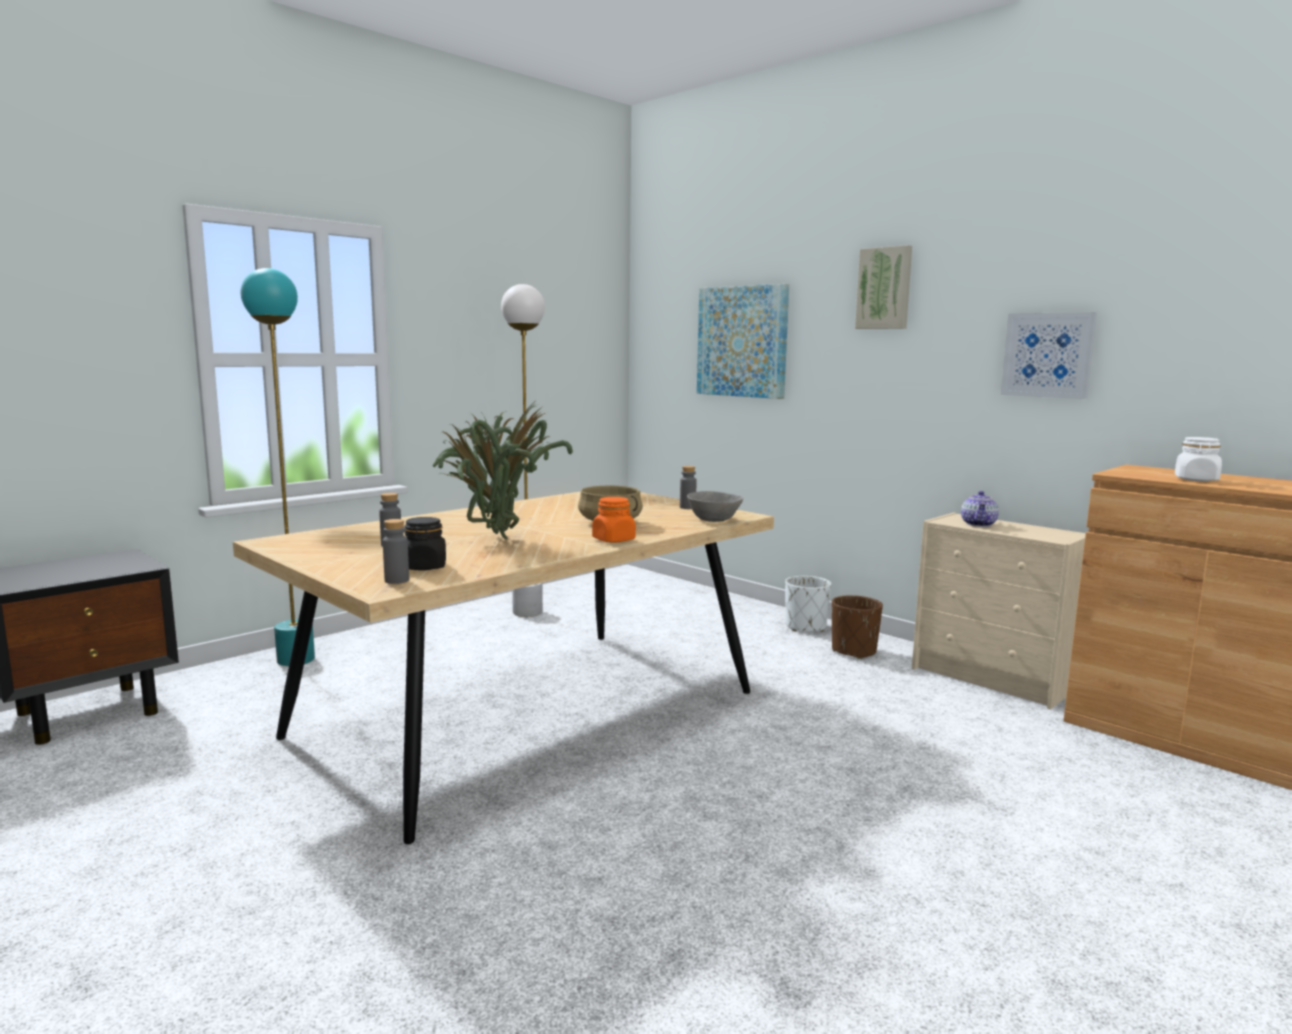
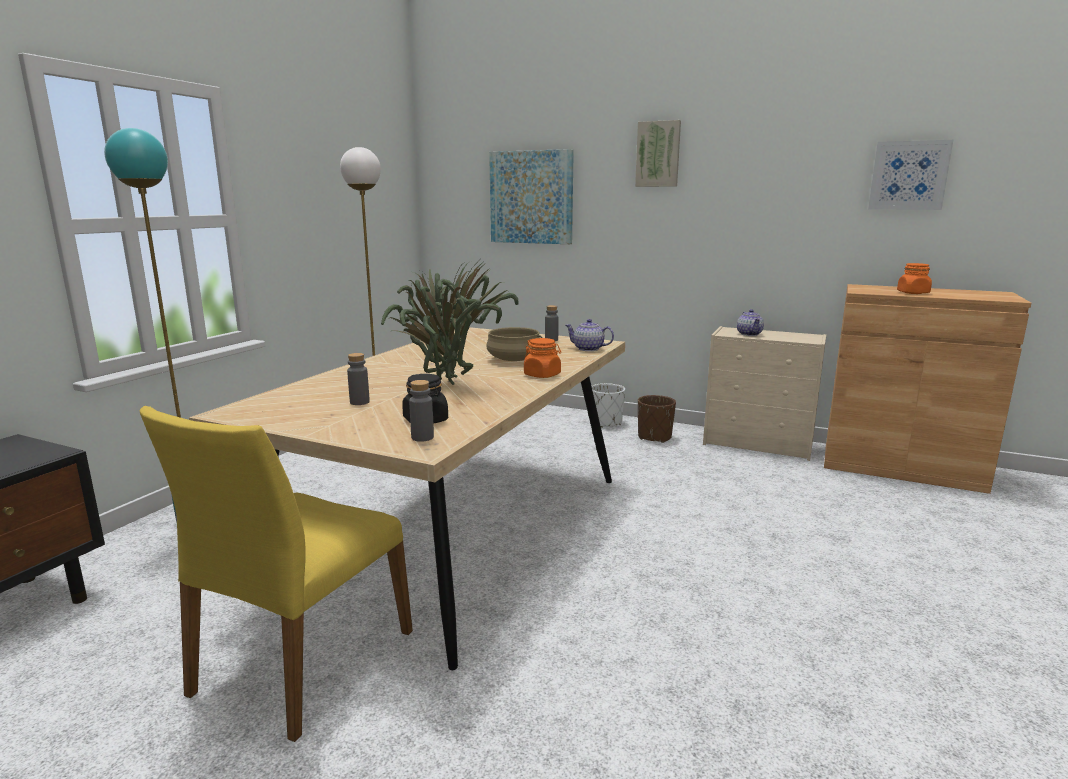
camera: 20 degrees left, 5 degrees up
(279, 804) = (301, 661): none -> yellow chair
(714, 520) = (588, 349): grey bowl -> teapot
(1048, 355) = (789, 206): picture -> picture (908, 175)
(1196, 479) = (913, 293): white jar -> orange jar

